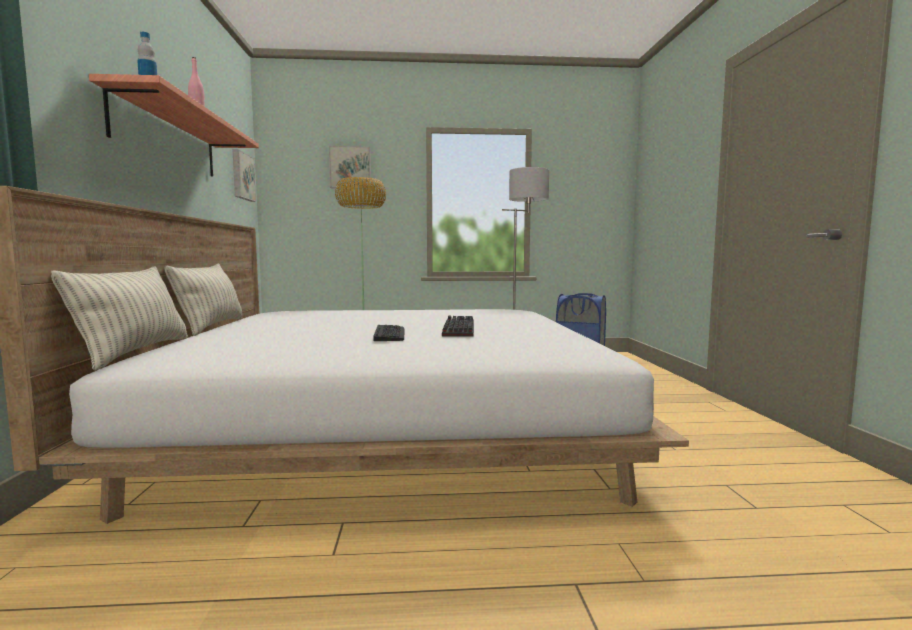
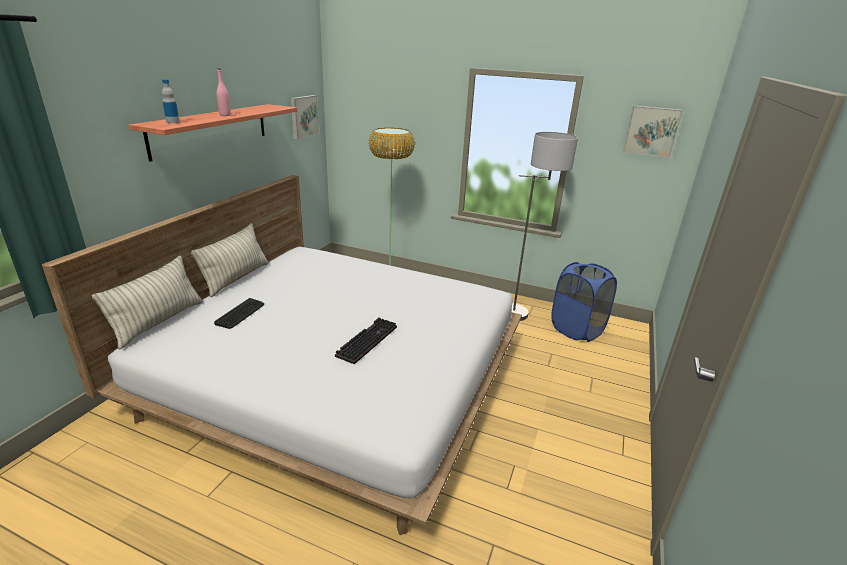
camera: 25 degrees right, 20 degrees up
(350, 167) = (398, 104): picture -> picture (651, 131)
(390, 334) = (308, 340): keyboard -> keyboard (240, 314)

